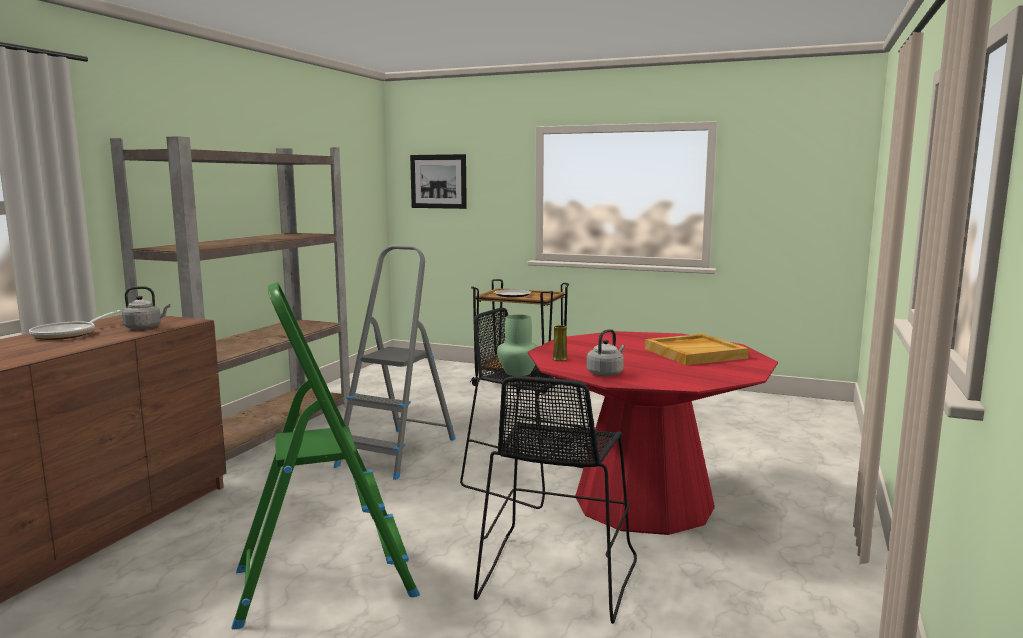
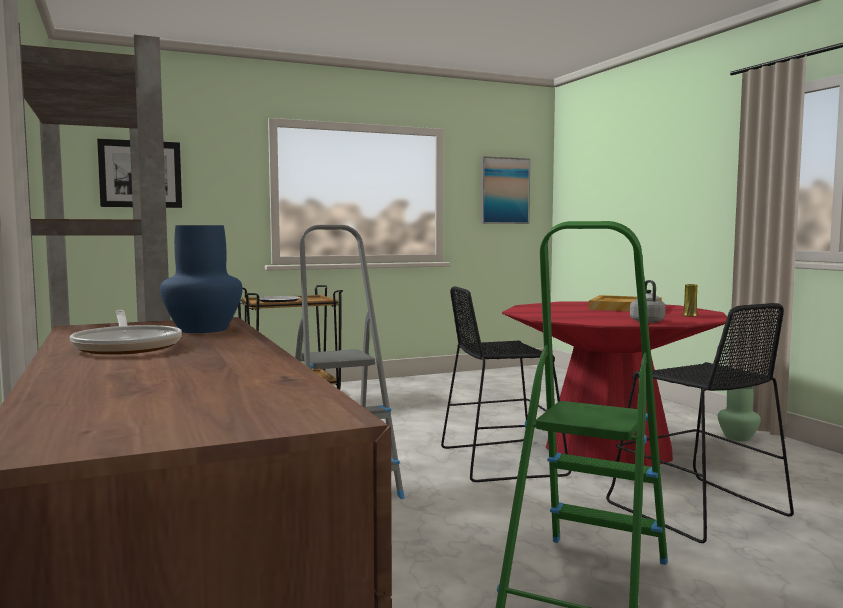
camera: 45 degrees left, 5 degrees down
(145, 327) = (202, 329): grey kettle -> blue vase
(518, 372) = (495, 349): green vase -> green vase (737, 437)
(559, 359) = (579, 320): yellow vase -> yellow vase (690, 315)
(798, 189) = (504, 190): none -> picture

